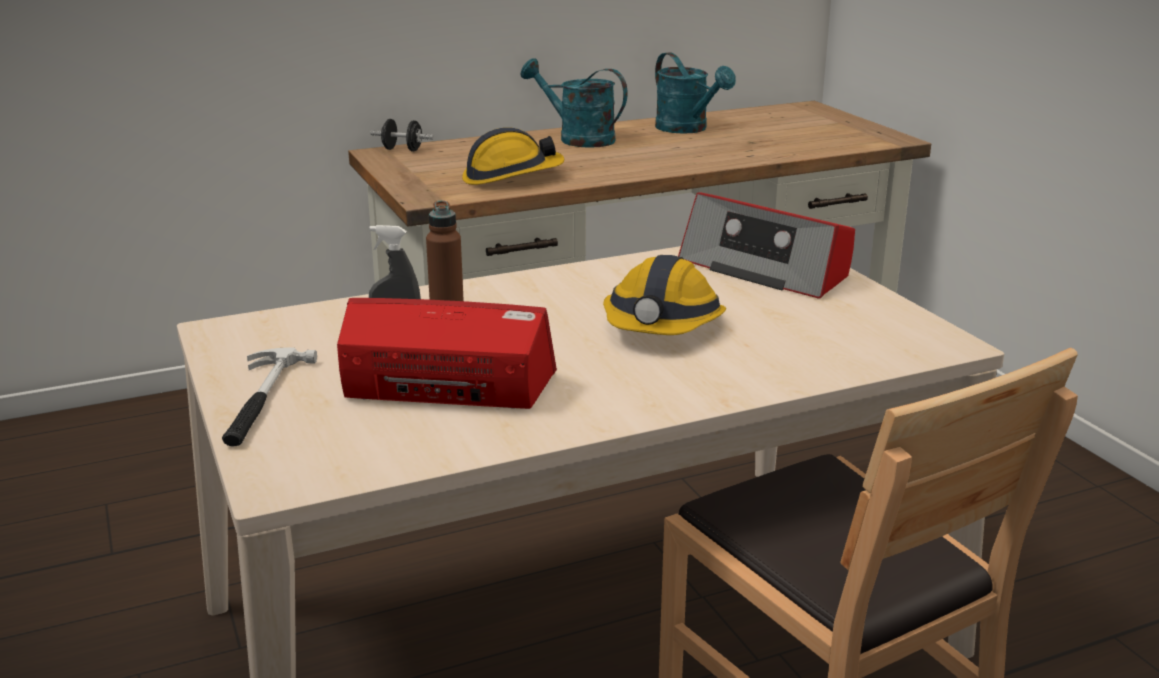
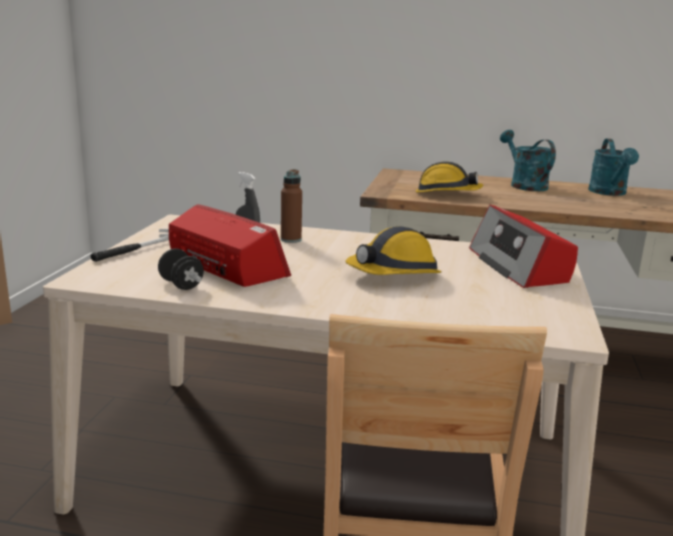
camera: 35 degrees right, 5 degrees down
(402, 150) = (411, 172): black dumbbell -> black dumbbell (181, 285)

